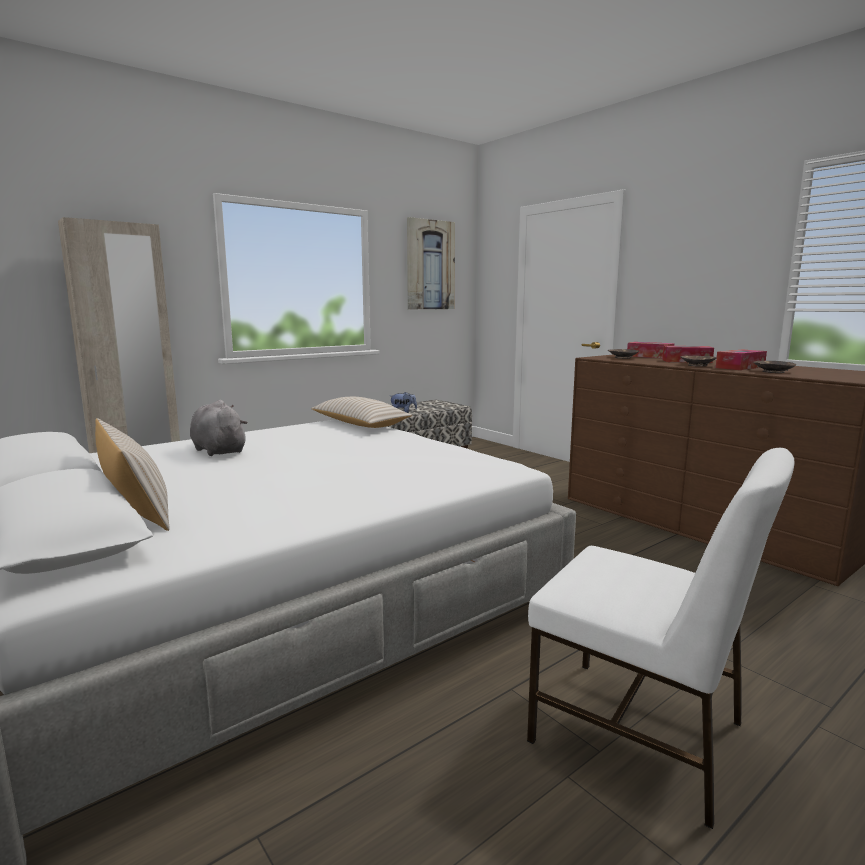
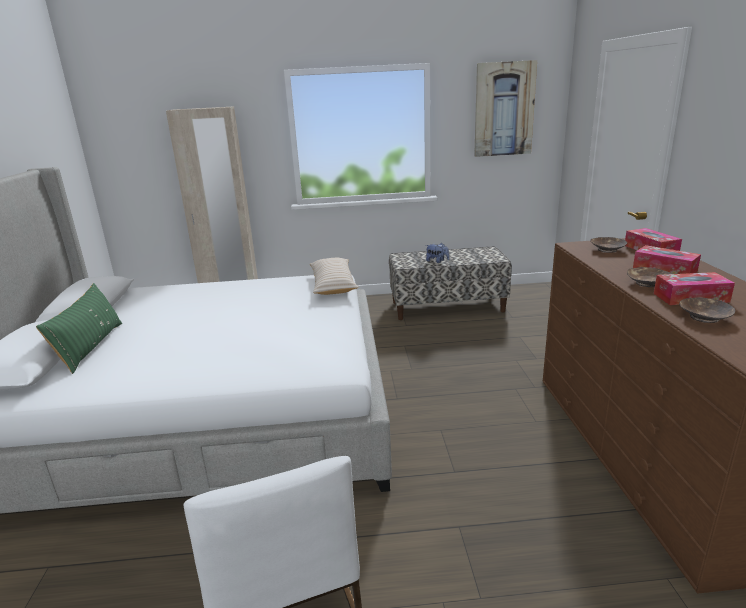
camera: 35 degrees right, 10 degrees up
(135, 506) = (91, 347): beige pillow -> green pillow
(218, 450) = (204, 299): grey plush toy -> none

